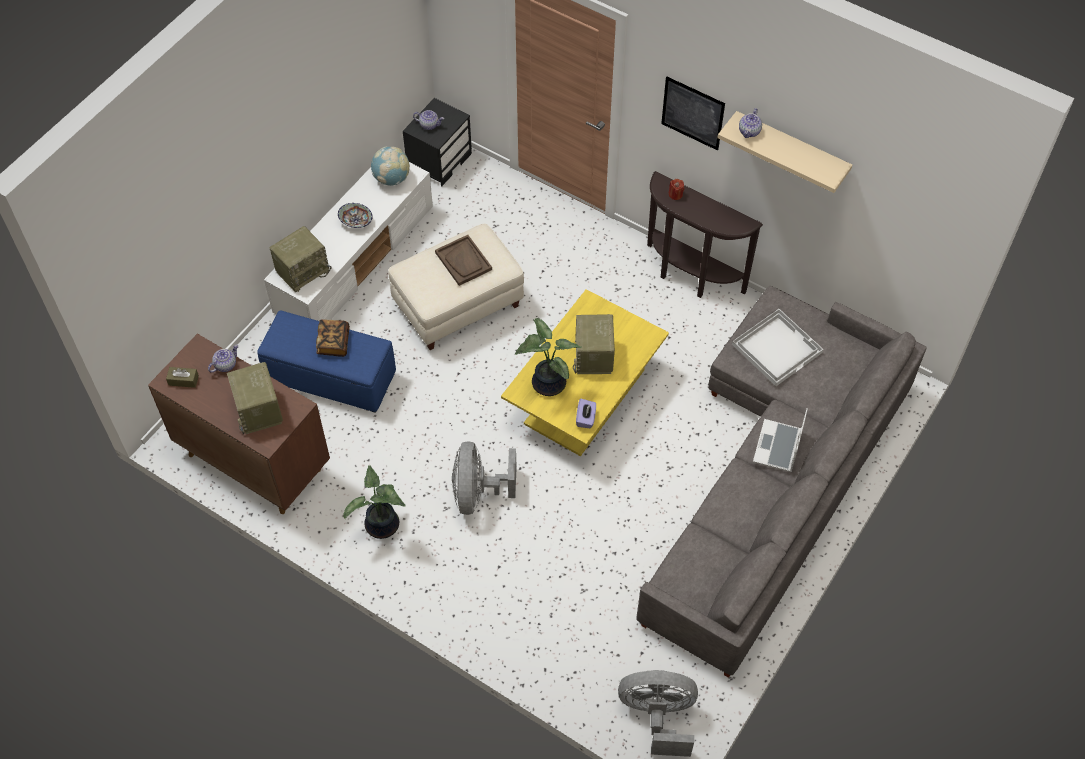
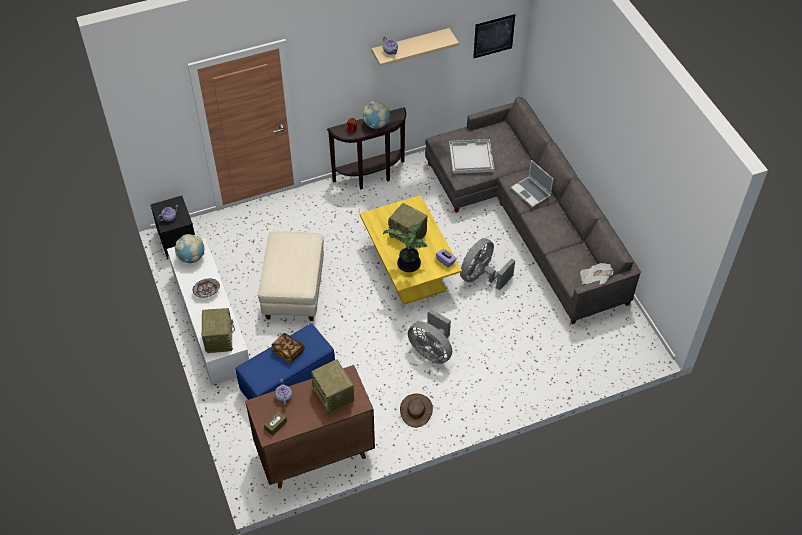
camera: 55 degrees left, 5 degrees down
(259, 411) = (334, 396): radio -> radio turned 45 degrees clockwise
(382, 527) = (416, 410): potted plant -> brown hat
(463, 261) = (290, 255): brown tray -> none
(658, 716) = (630, 347): grey fan -> grey fan (482, 276)
(692, 113) = (343, 71): picture -> picture (493, 36)
(692, 600) = (594, 279): none -> newspaper
(705, 213) = (376, 124): none -> globe

